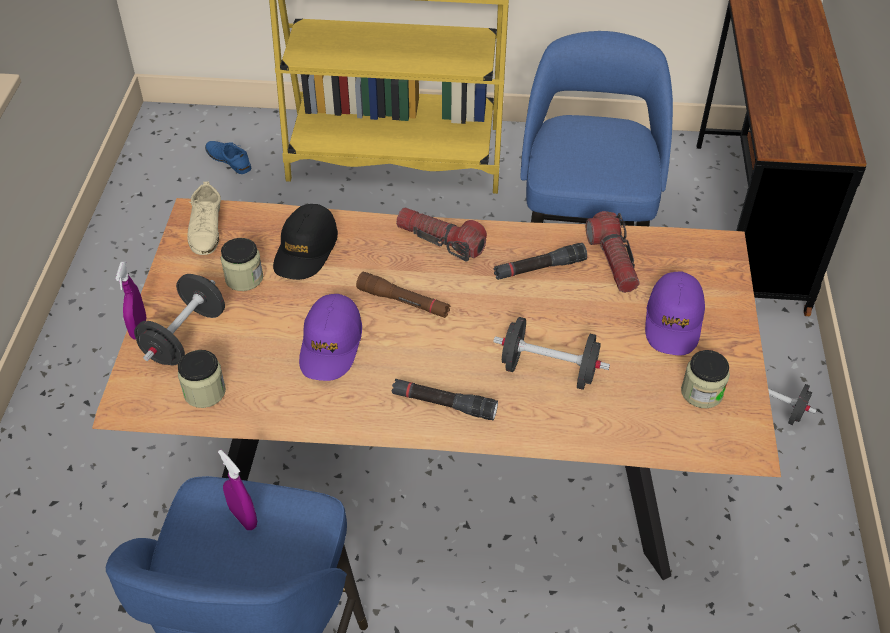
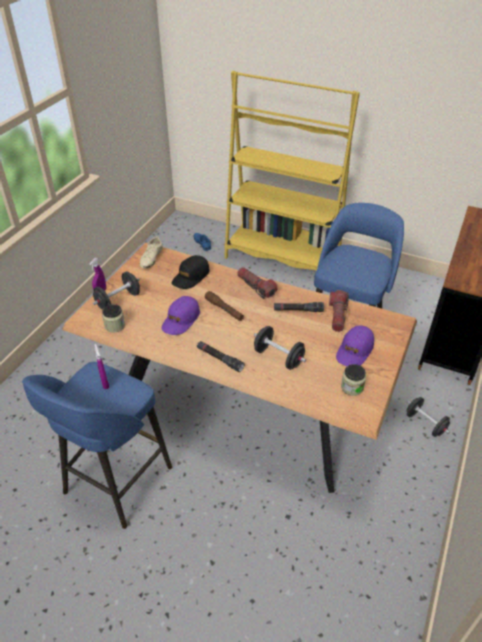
camera: 20 degrees right, 5 degrees down
(244, 278) = (157, 282): jar -> none

